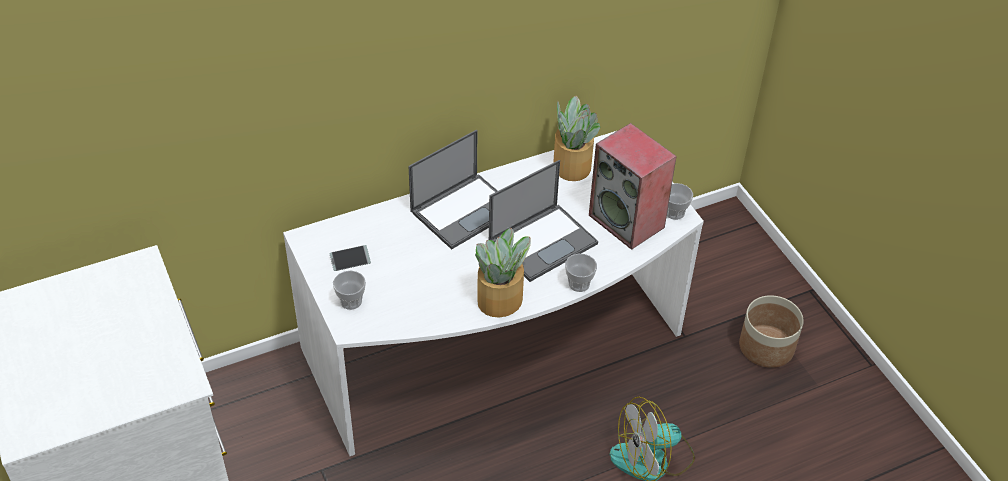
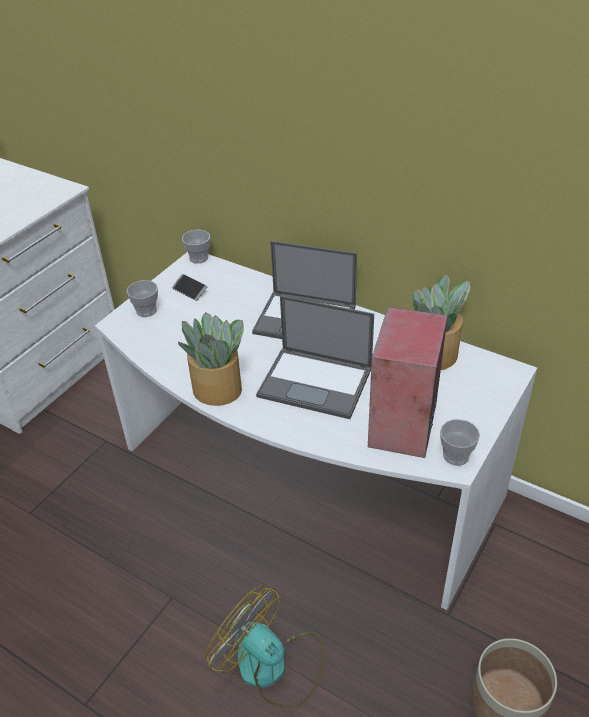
camera: 60 degrees right, 5 degrees down
(579, 284) = (284, 430): cup -> cup (198, 258)

